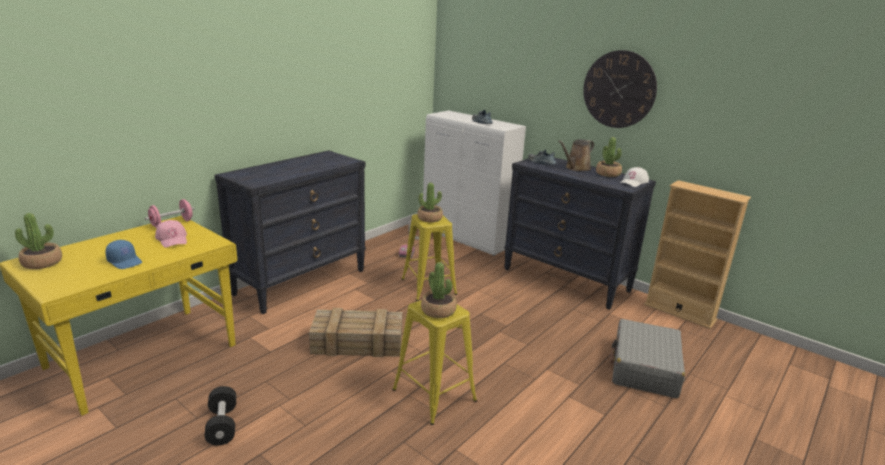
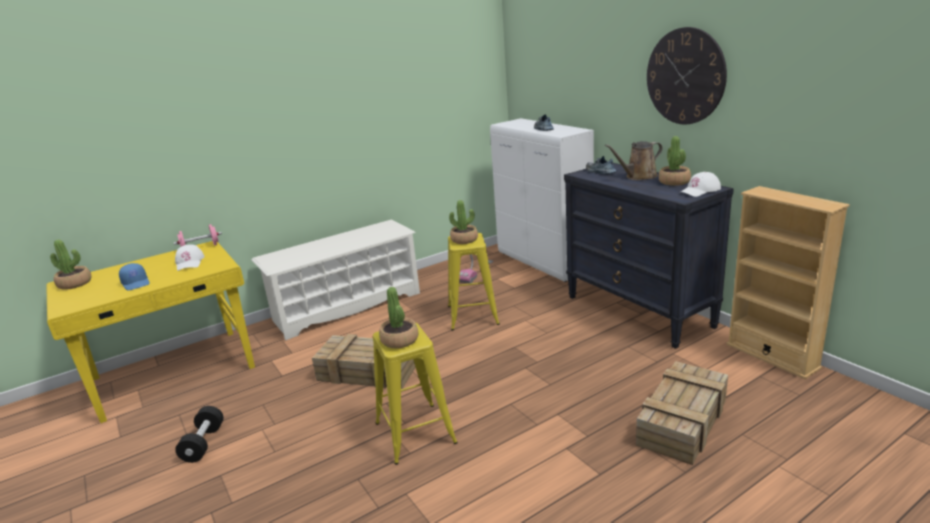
camera: 20 degrees right, 0 degrees up
(172, 239) = (190, 262): pink cap -> white cap
(301, 281) = (347, 306): black dresser -> white shoe rack
(644, 368) = (682, 423): grey suitcase -> crate

